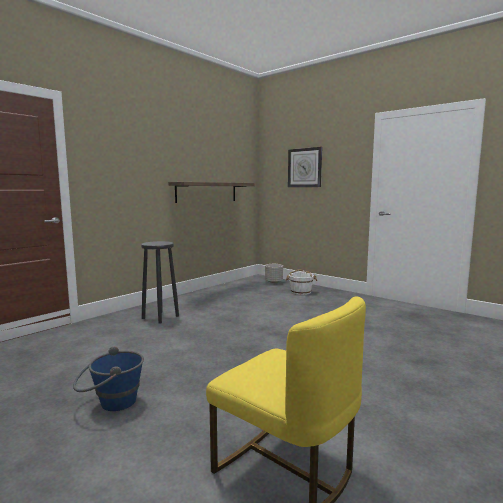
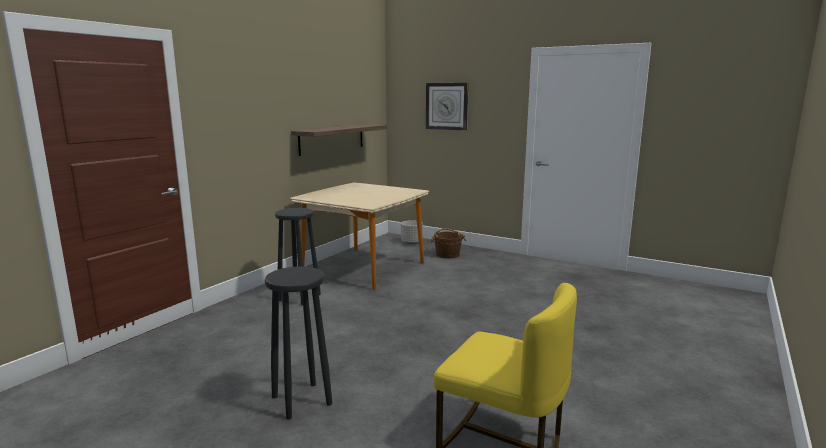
camera: 10 degrees left, 5 degrees up
(110, 403) = (301, 400): blue bucket -> black stool
(225, 298) = (363, 267): none -> beige dining table
(300, 292) = (447, 254): white bucket -> brown bucket

